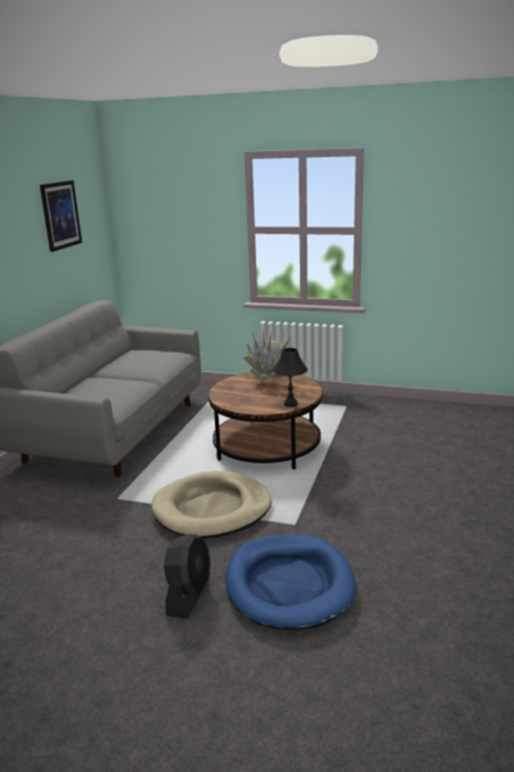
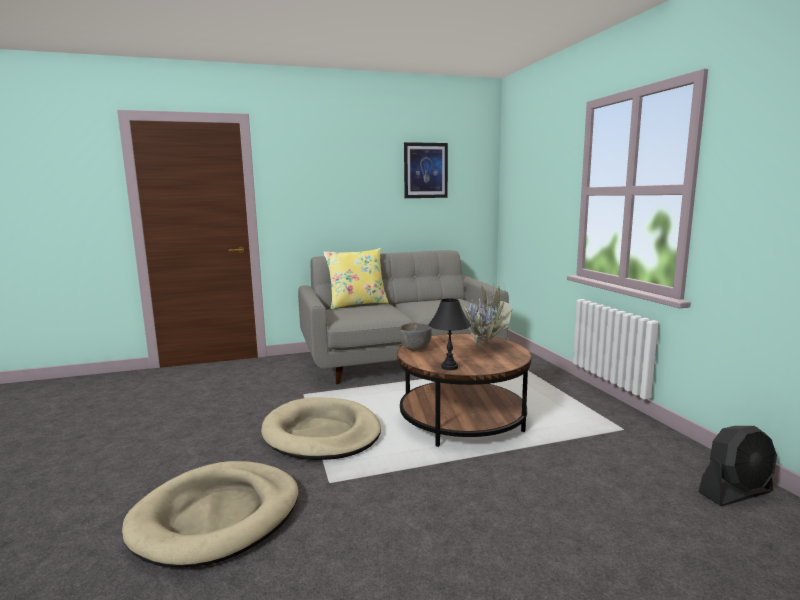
camera: 55 degrees right, 10 degrees down
(69, 389) = (357, 304): none -> yellow pillow
(189, 595) = (181, 470): black fan -> black fan (735, 492)
(232, 402) = (415, 348): none -> grey bowl
(289, 585) = (217, 516): blue dog bed -> beige dog bed

